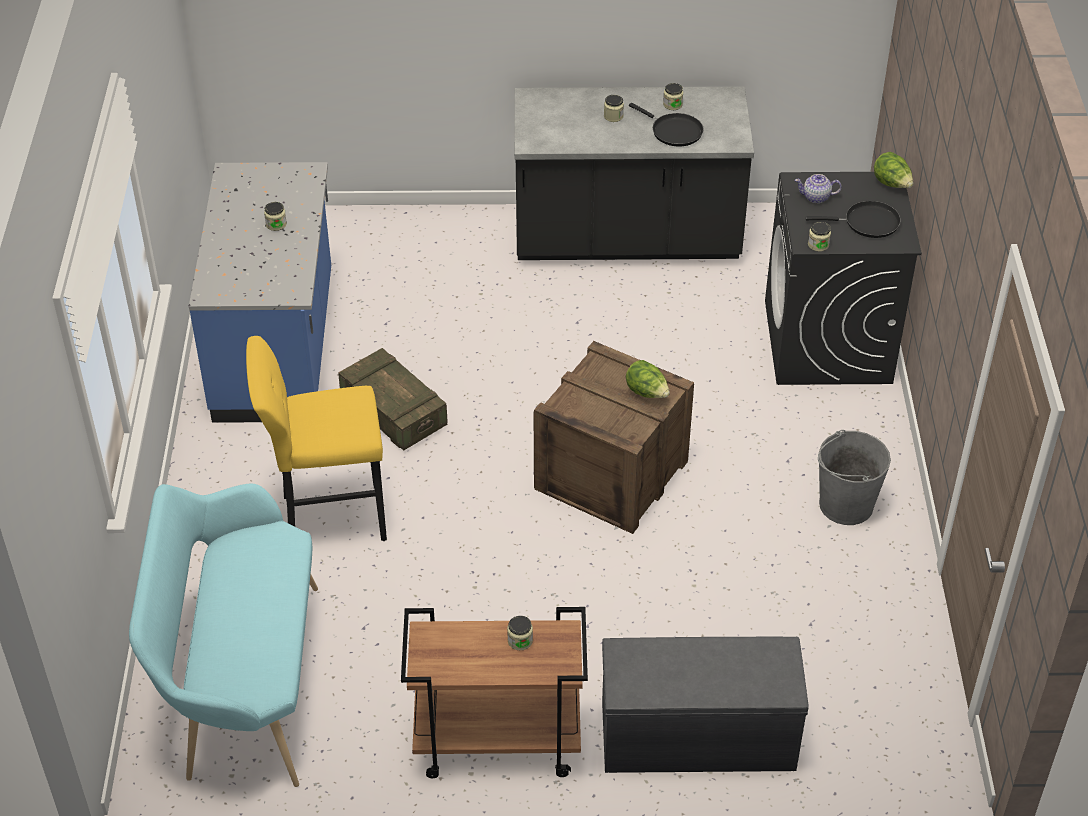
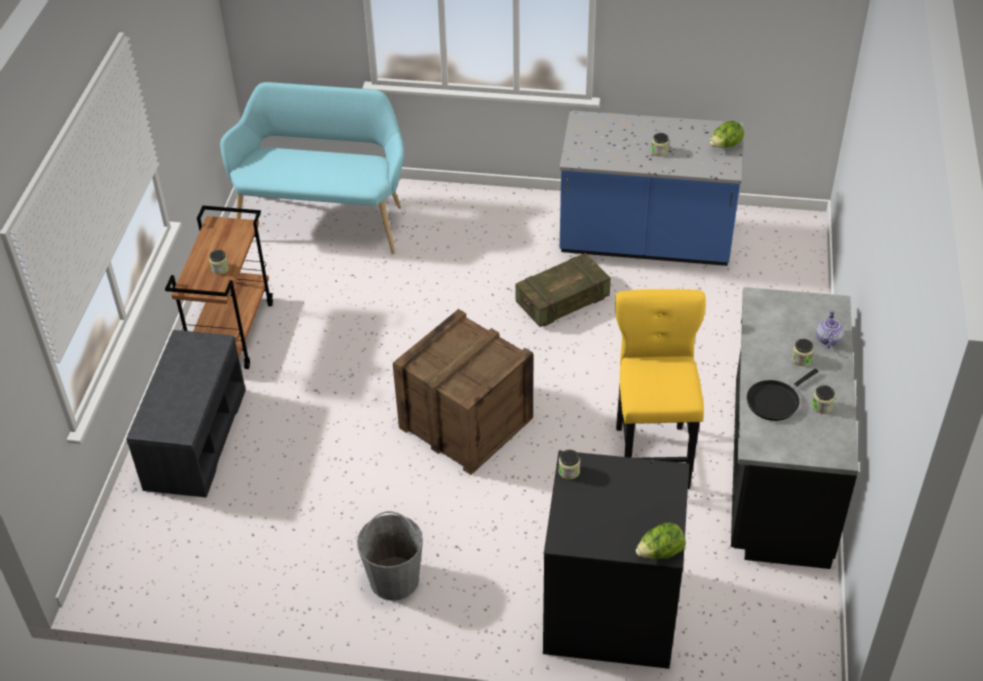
camera: 100 degrees right, 0 degrees up
(327, 518) = (459, 261): yellow stool -> yellow stool (652, 453)
(647, 393) = (464, 379): lettuce -> lettuce (725, 146)
(816, 197) = (644, 484): teapot -> teapot (828, 339)
(867, 223) = (598, 518): black frying pan -> none

